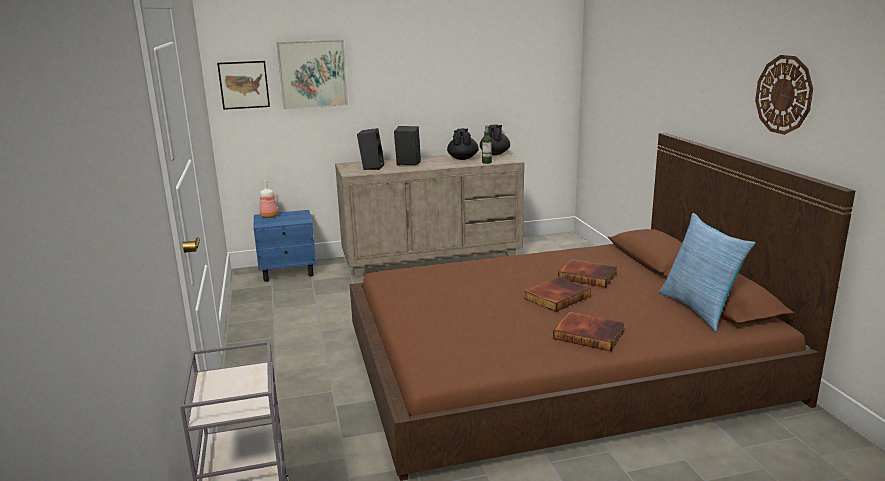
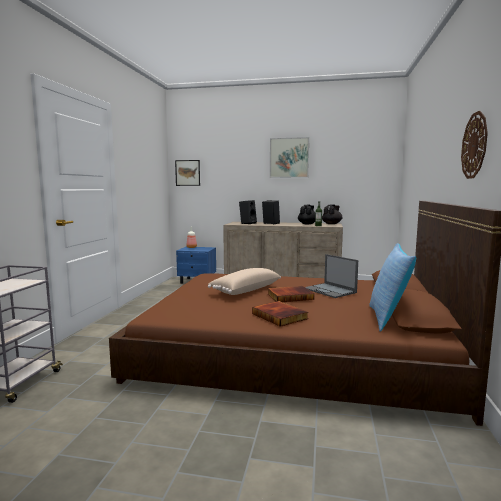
camera: 25 degrees right, 10 degrees down
(312, 74) = (224, 168): picture -> picture (289, 158)
(485, 297) = (245, 290): none -> beige pillow
(588, 276) = (330, 291): book -> laptop

